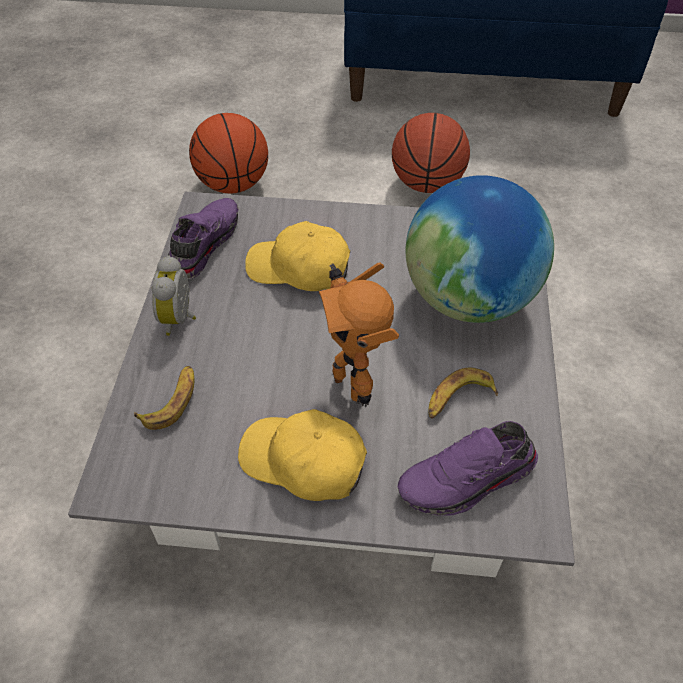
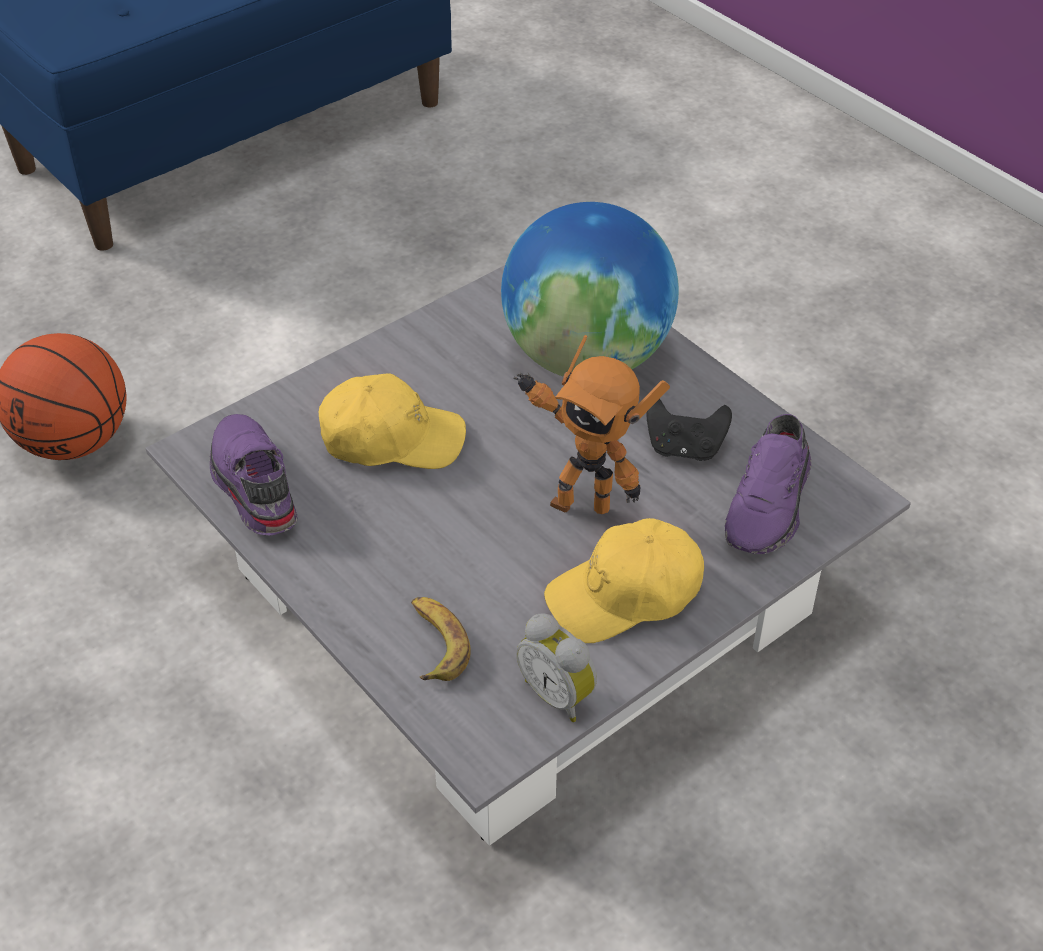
camera: 45 degrees left, 5 degrees down
(180, 318) = (334, 569): alarm clock -> alarm clock (559, 694)
(299, 269) = (391, 439): yellow cap -> yellow cap turned 150 degrees counterclockwise
(426, 184) = (317, 297): basketball -> none
(458, 399) = (684, 448): banana -> black game controller

